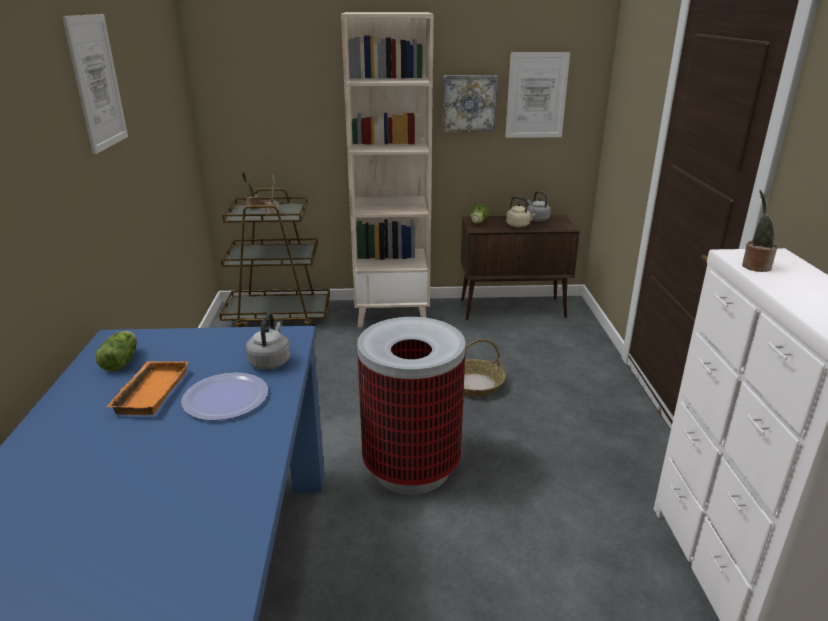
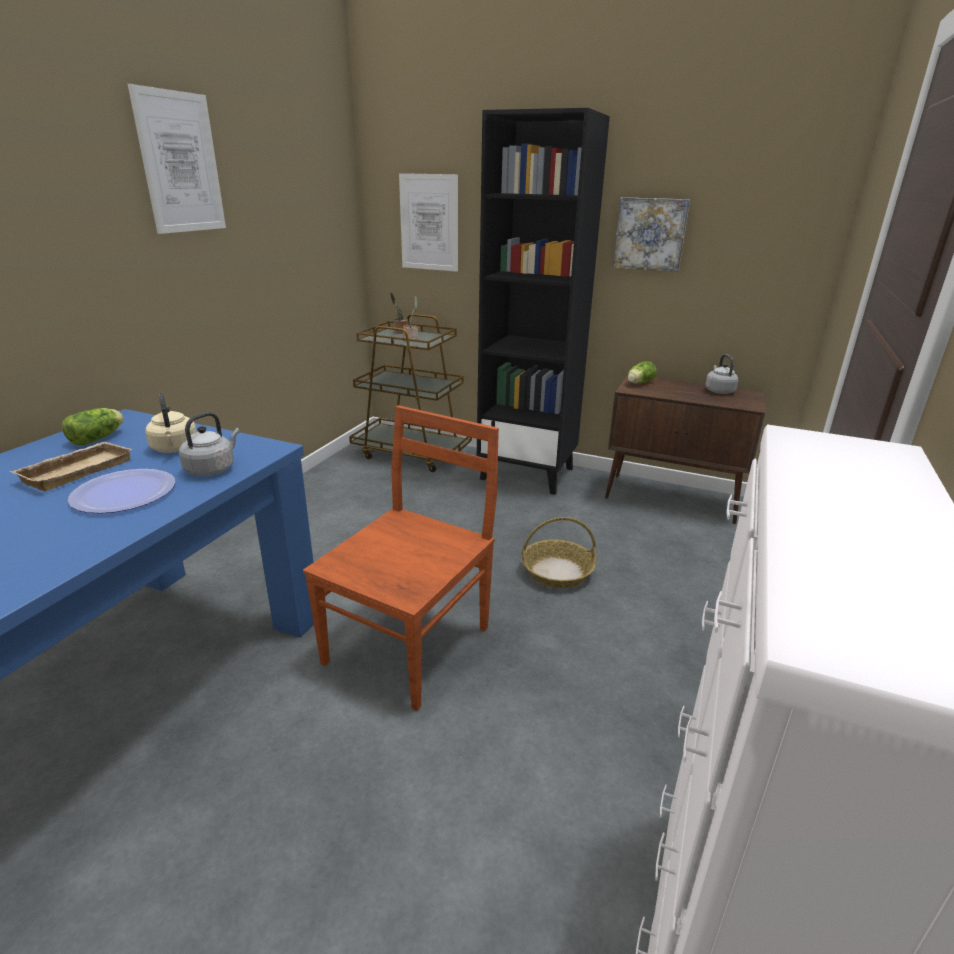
camera: 25 degrees right, 0 degrees up
(149, 392) = (77, 470): orange tray -> beige tray
(393, 313) = (528, 473): beige bookcase -> black bookcase
(412, 467) = (411, 642): trash can -> brown chair
(519, 225) = (687, 394): beige kettle -> beige kettle (175, 449)
(536, 95) = (742, 229): picture -> picture (429, 223)
(754, 266) = (811, 459): potted plant -> none

